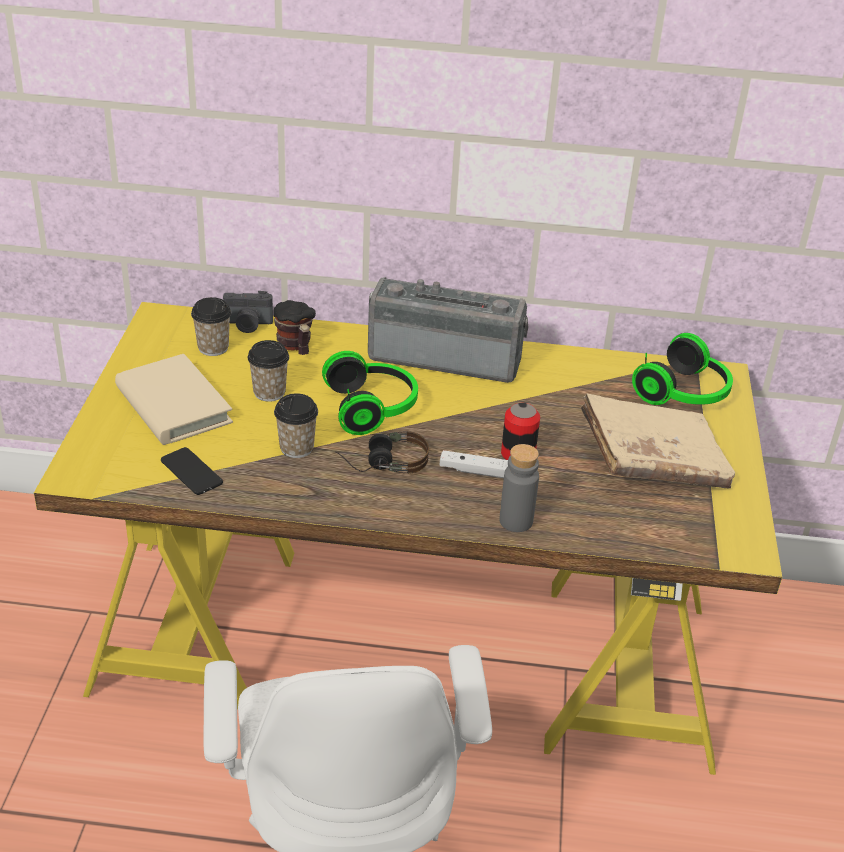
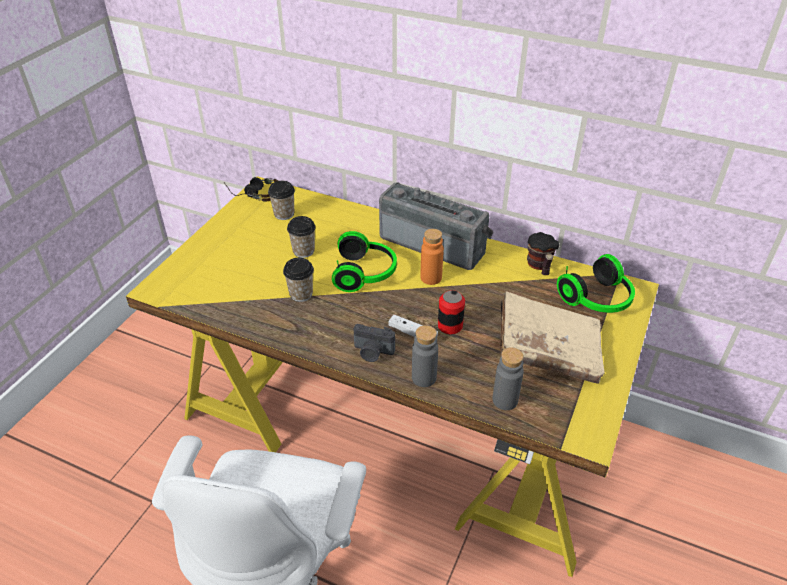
camera: 20 degrees right, 5 degrees up
(173, 405) = (239, 250): beige book -> none
(191, 472) = (226, 299): phone -> none
(248, 325) = (314, 201): camera -> camera (372, 352)
(295, 347) = (336, 222): mug -> mug (539, 267)
(381, 463) = (351, 315): headphones -> headphones (254, 194)
(463, 400) = (431, 278): none -> orange bottle
(628, 528) = (505, 400): none -> grey bottle

